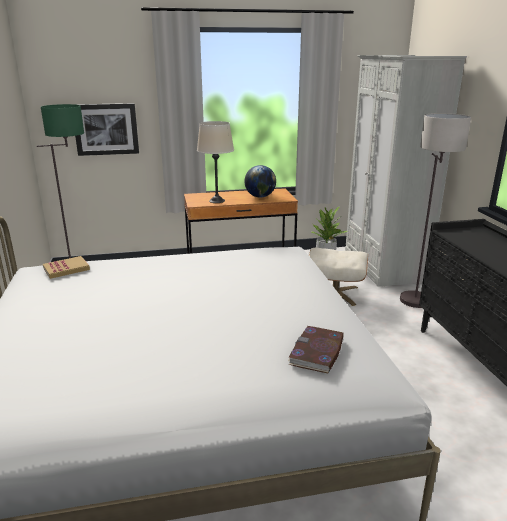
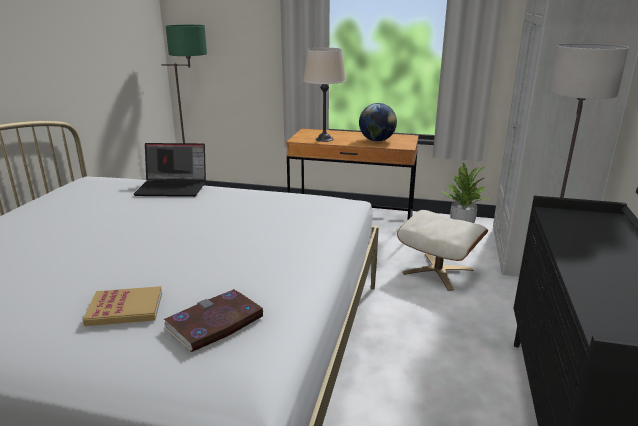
camera: 25 degrees right, 0 degrees up
(66, 269) = (107, 183): book -> book (125, 309)
(106, 129) = (233, 52): picture -> none
(138, 262) = (173, 187): none -> laptop

